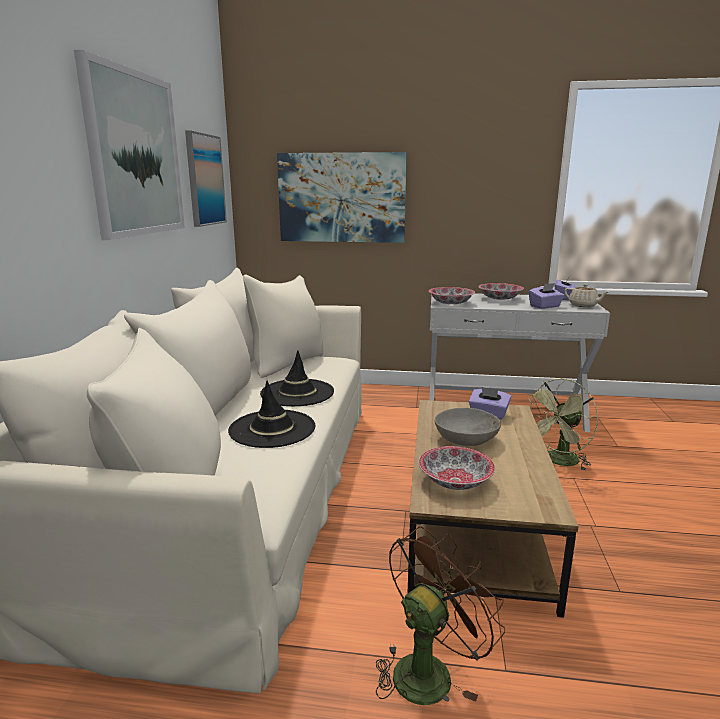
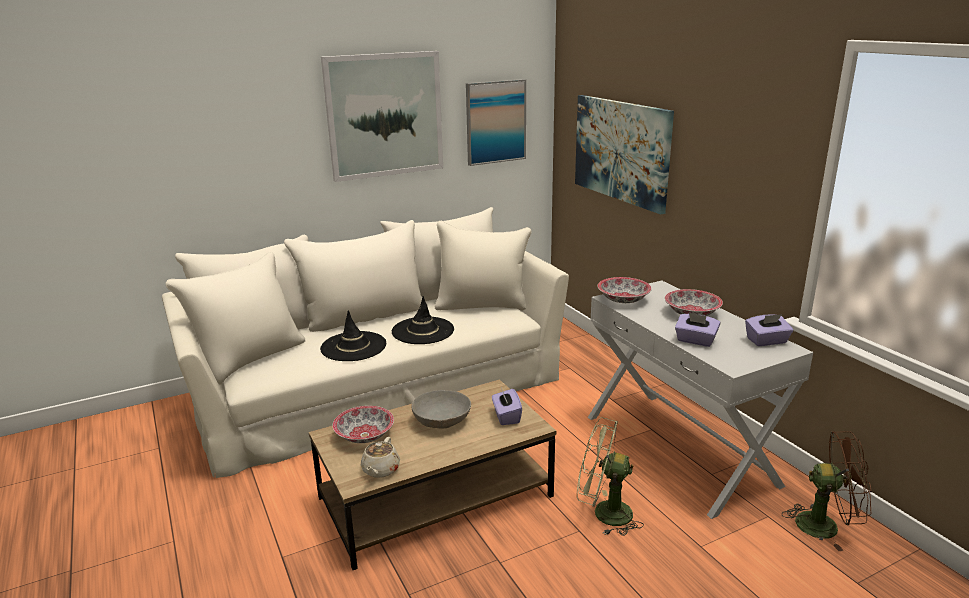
camera: 55 degrees right, 5 degrees up
(429, 669) = (264, 526): brown fan -> brown fan (826, 525)
(583, 305) = (743, 358): beige teapot -> beige teapot (380, 470)

